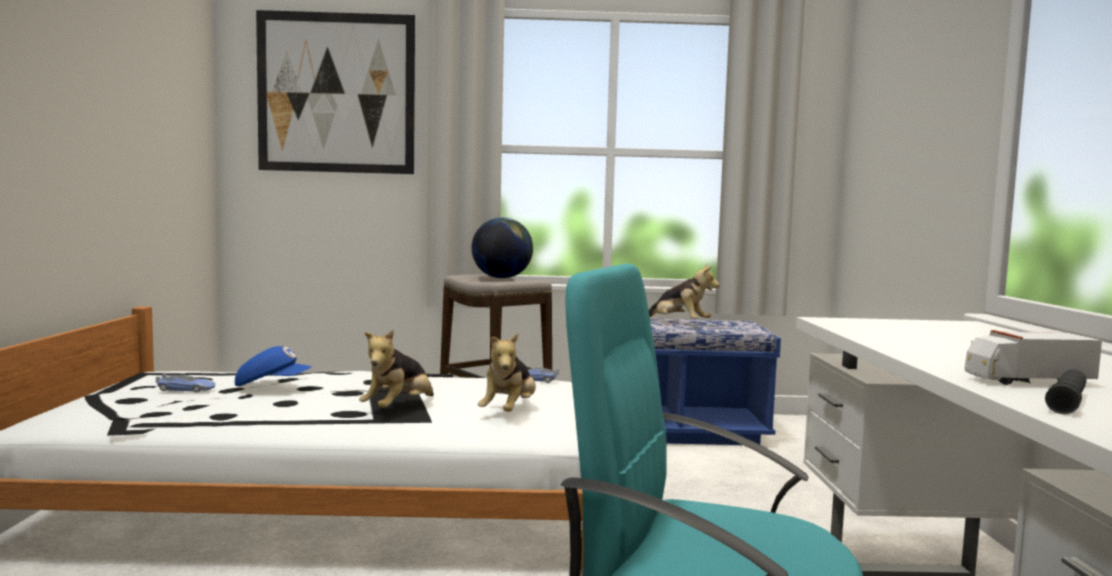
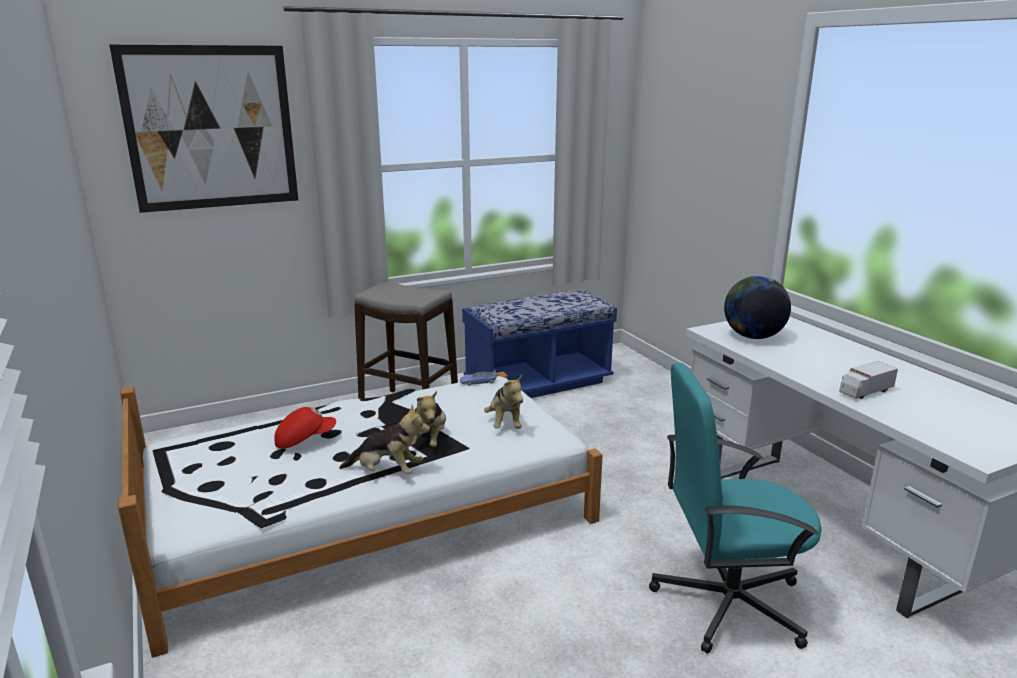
camera: 25 degrees left, 15 degrees up
(186, 389) = (241, 462): toy car -> none
(272, 385) = (304, 439): blue cap -> red cap
(501, 278) = (407, 291): globe -> globe (752, 336)
(678, 324) = (544, 306): plush toy -> plush toy (387, 472)
(1067, 402) = (896, 410): black flashlight -> none

